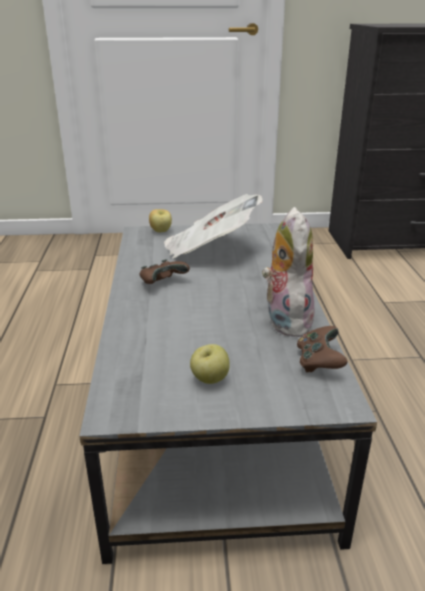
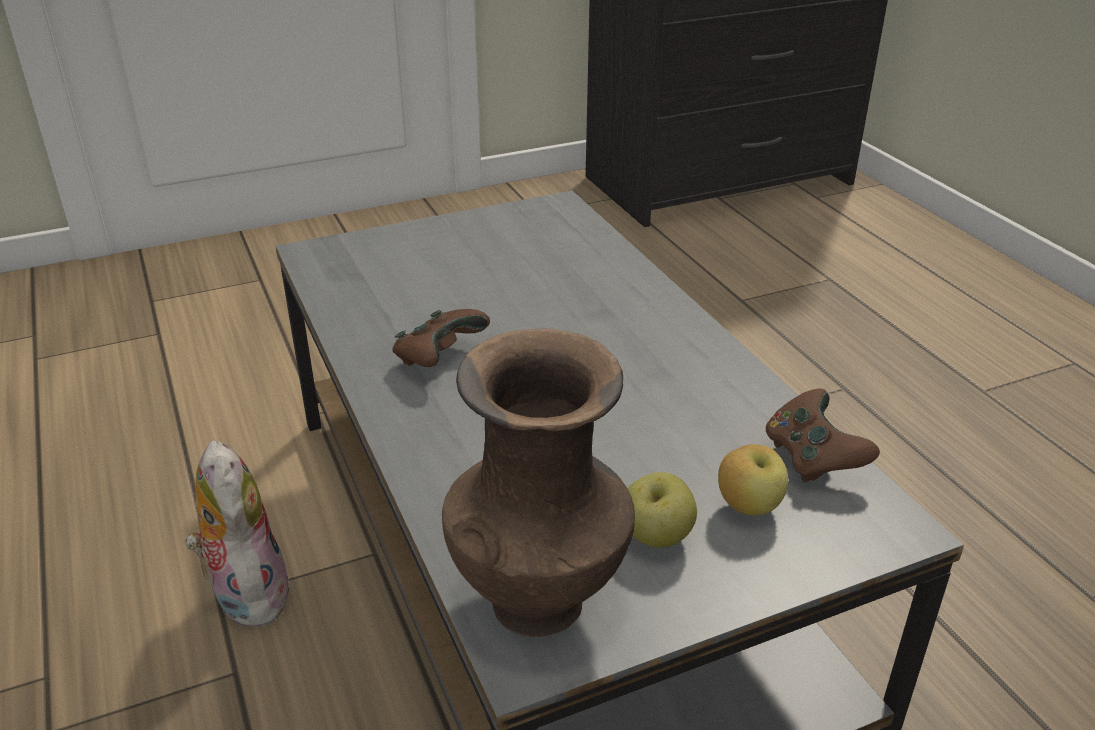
camera: 20 degrees left, 5 degrees up
(134, 392) = (539, 598): none -> brown vase
(161, 231) = (359, 244): apple -> apple (749, 506)
(209, 250) = (480, 269): newspaper -> none
(285, 320) = (707, 389): plush toy -> plush toy (246, 593)

